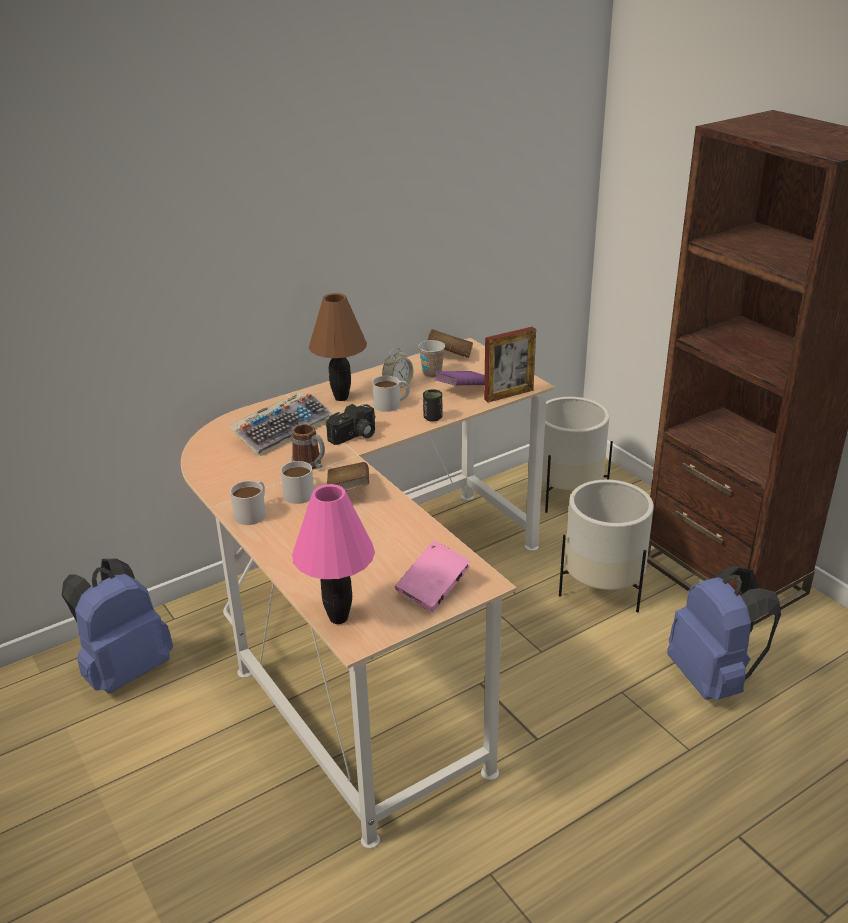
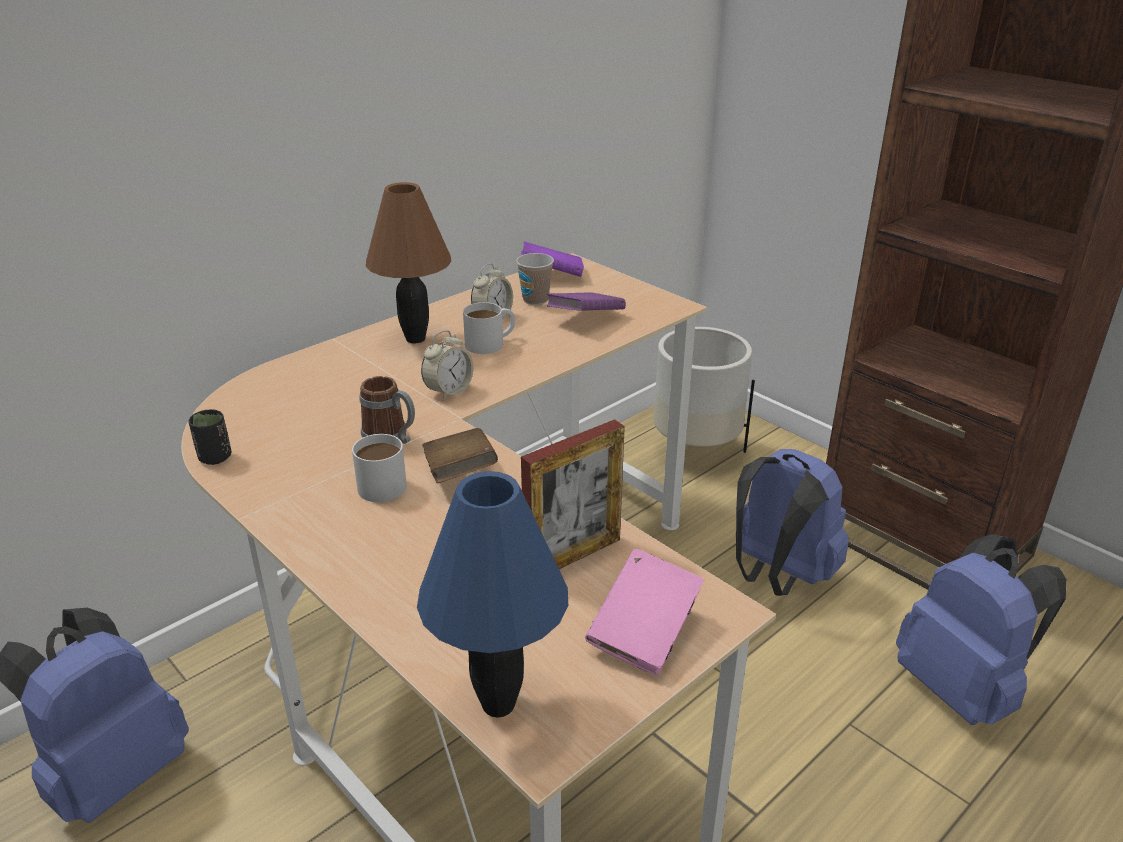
camera: 10 degrees left, 0 degrees up
(253, 512) = (313, 522): white mug -> none
(282, 430) = (336, 389): keyboard -> none
(339, 618) = (500, 705): pink table lamp -> blue table lamp
(355, 436) = (449, 391): camera -> alarm clock
(432, 418) = (555, 358): black cup -> black cup (215, 458)
(449, 355) = (552, 275): brown book -> purple book
(509, 394) = (650, 321): picture frame -> picture frame (573, 556)
(602, 590) = (778, 576): white planter -> blue backpack

